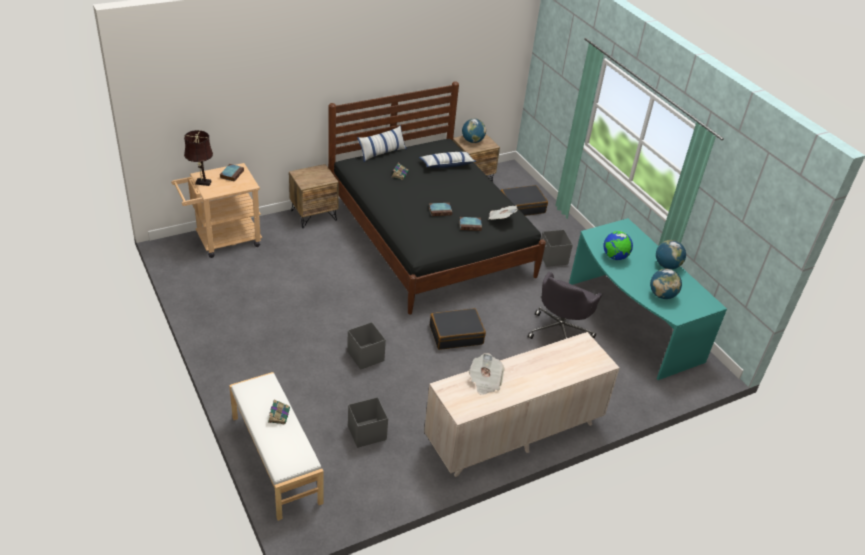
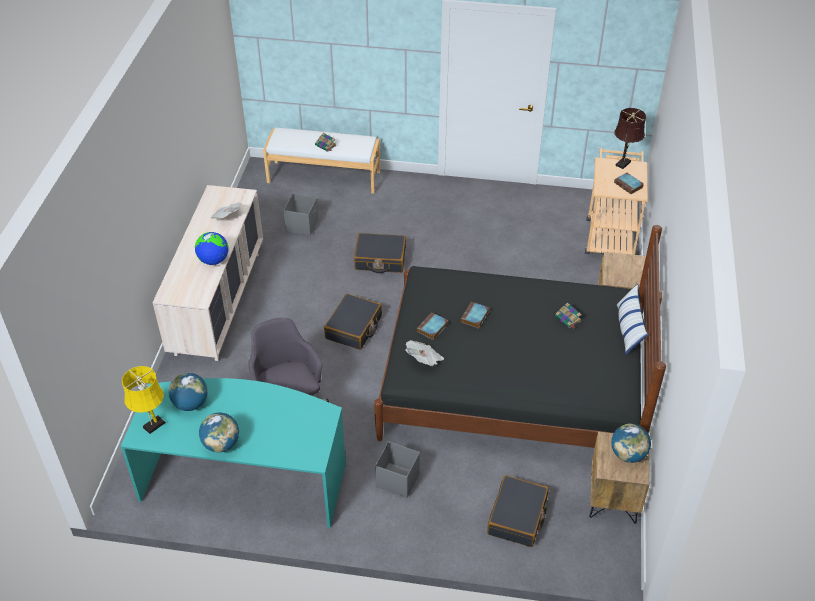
camera: 130 degrees right, 5 degrees up
(365, 356) = (380, 259): grey storage box -> black suitcase
(447, 164) = (564, 372): pillow -> none
(614, 257) = (276, 406): globe -> globe (213, 260)
(697, 303) = (152, 426): none -> yellow table lamp

